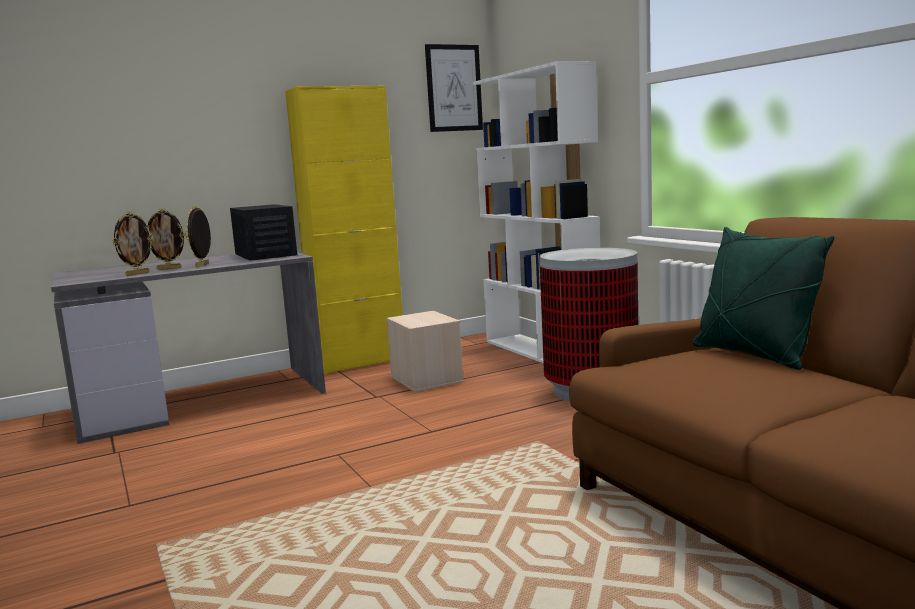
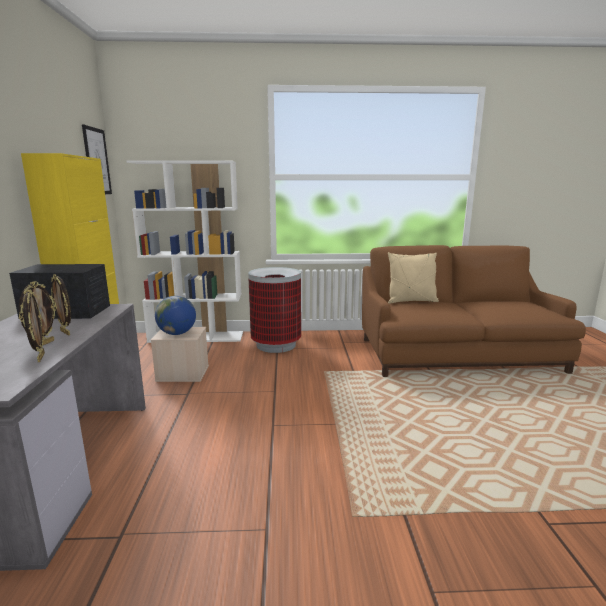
camera: 65 degrees left, 5 degrees up
(417, 319) = (177, 333): none -> globe
(753, 355) = (411, 301): green pillow -> beige pillow

